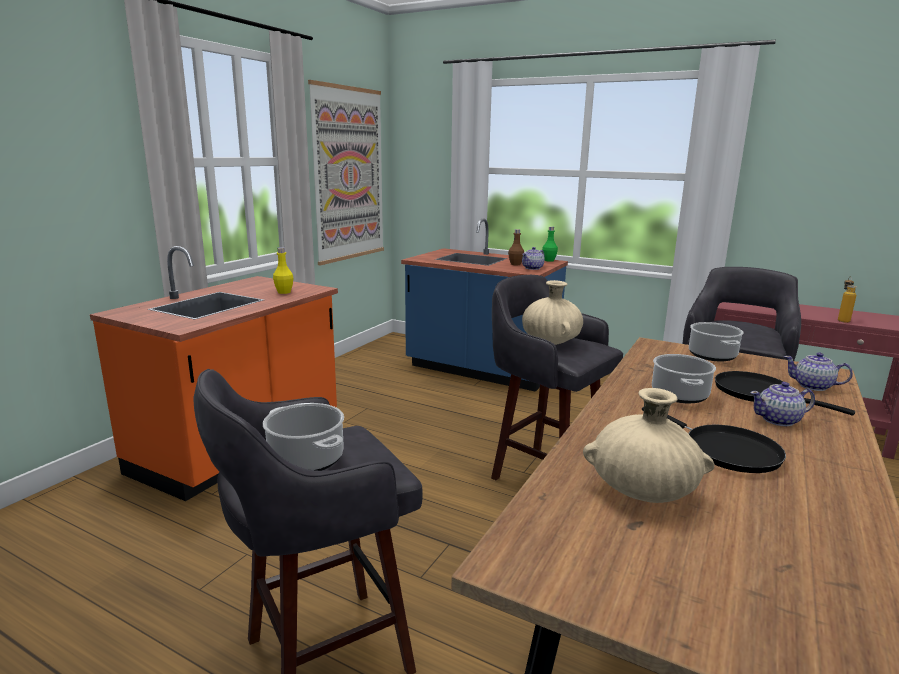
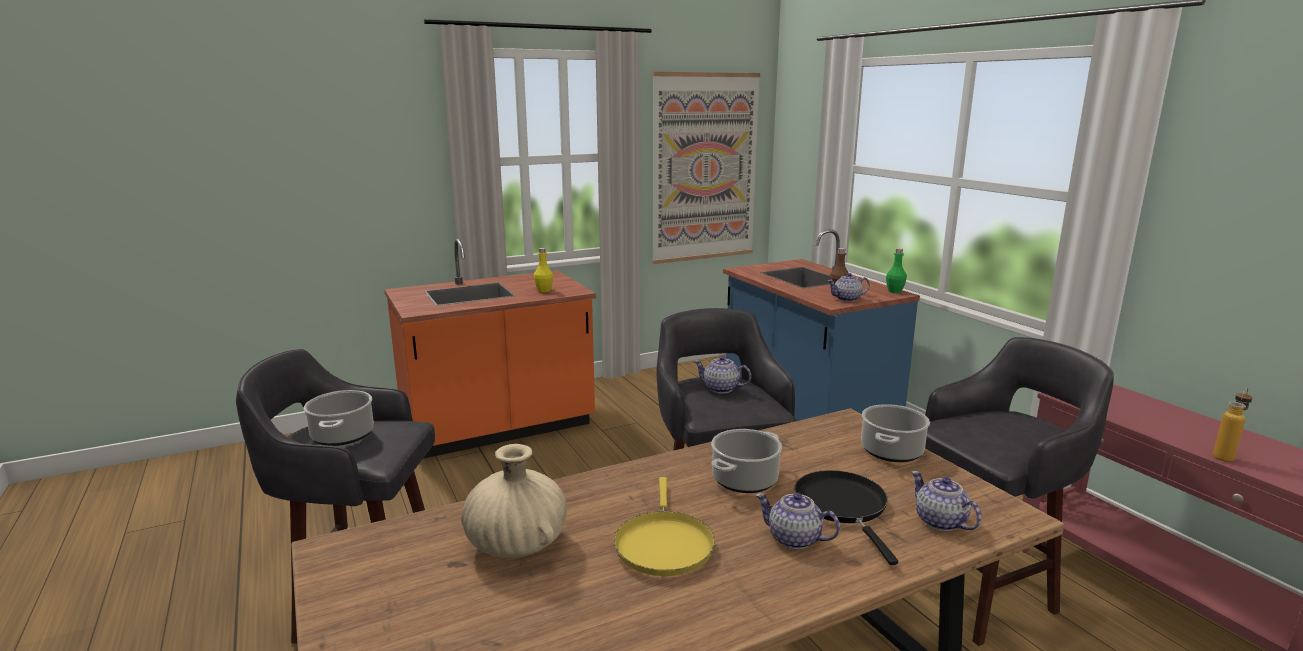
camera: 35 degrees right, 0 degrees up
(551, 341) = (721, 389): beige vase -> teapot
(725, 451) = (663, 544): black frying pan -> yellow frying pan

